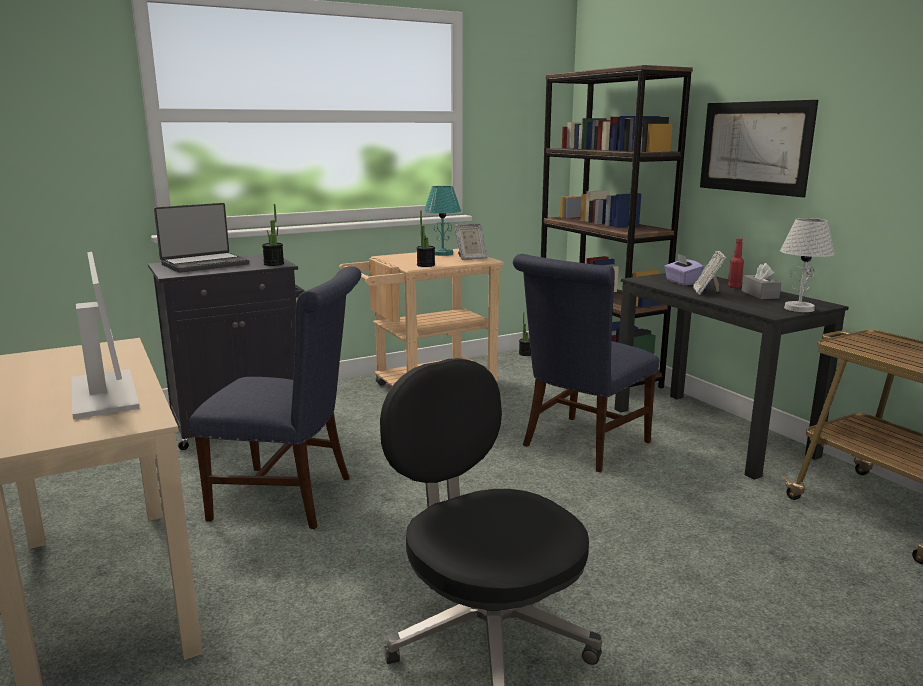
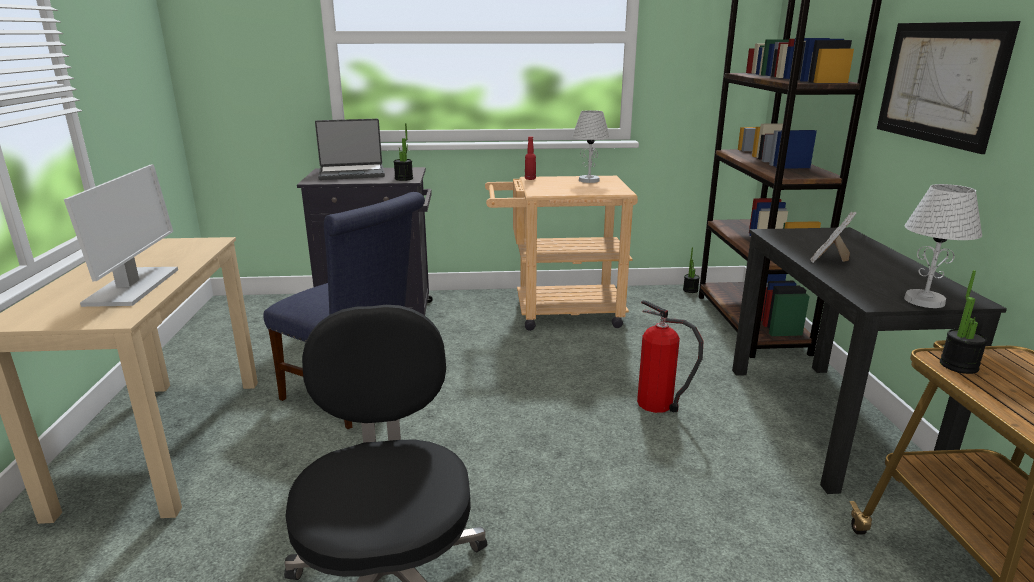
camera: 25 degrees right, 5 degrees up
(425, 265) = (552, 192): potted plant -> potted plant (958, 366)
(442, 254) = (588, 180): turquoise table lamp -> white table lamp
(470, 258) = (608, 188): picture frame -> none
(581, 446) = (658, 404): blue chair -> fire extinguisher
(681, 282) = (816, 243): purple tissue box -> none
(734, 287) = (877, 258): red bottle -> red bottle (530, 179)
(759, 294) = (897, 273): grey tissue box -> none

